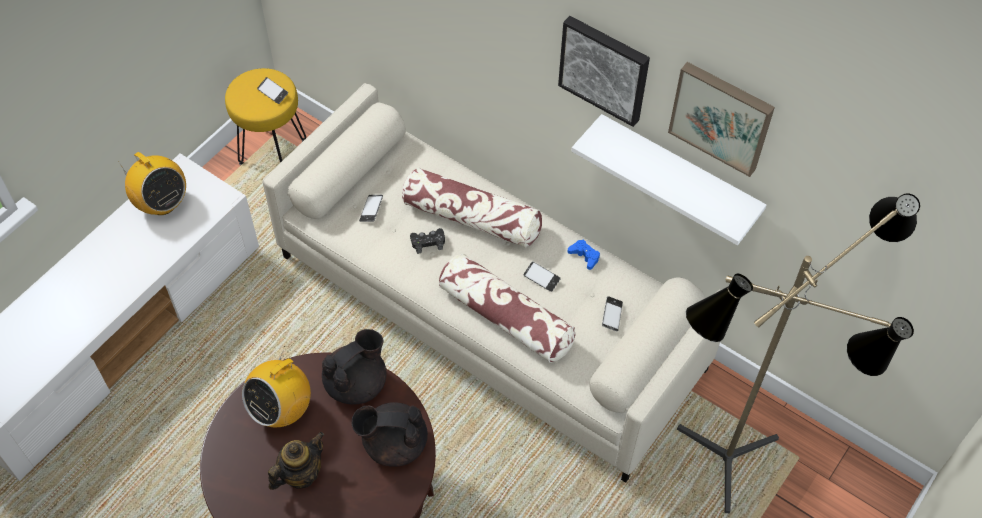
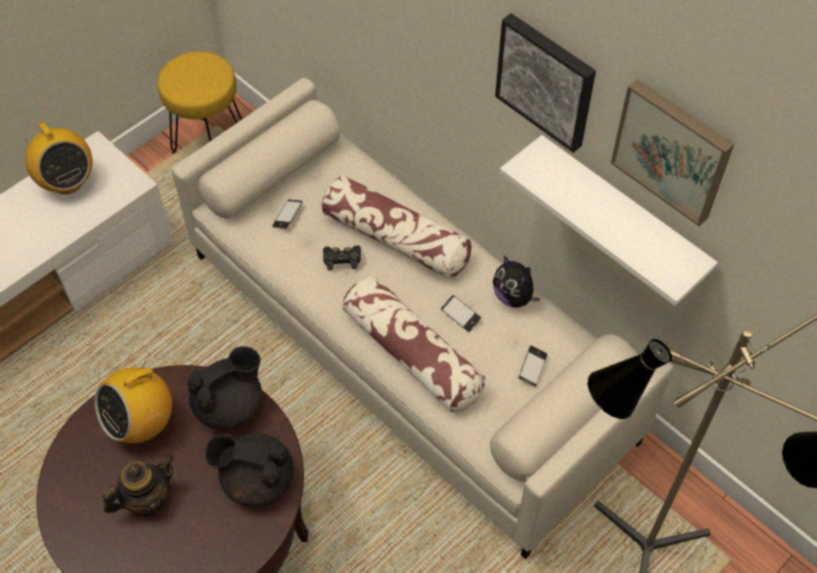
camera: 10 degrees right, 0 degrees up
(273, 92) = (208, 78): phone -> none
(584, 256) = (513, 297): blue game controller -> plush toy

